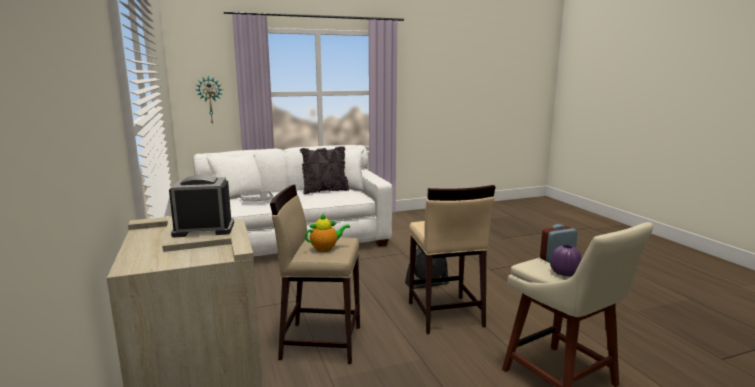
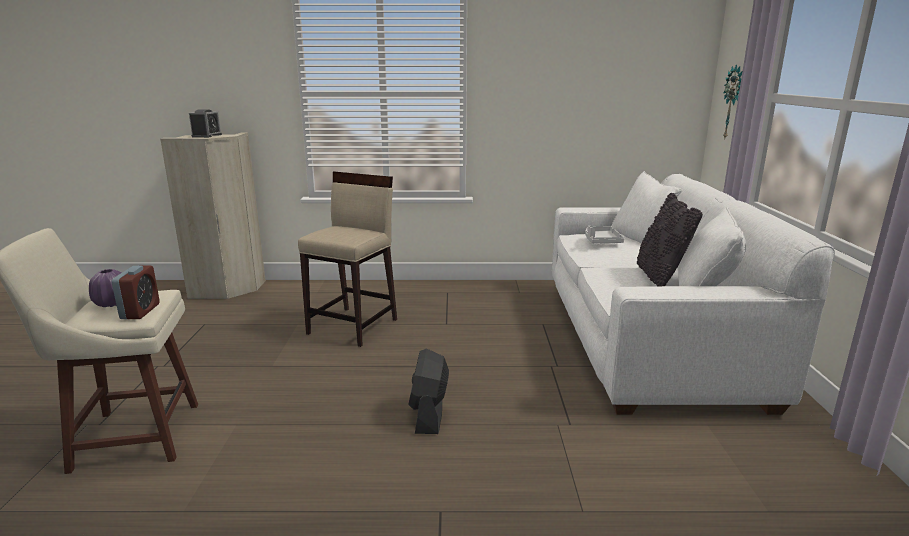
camera: 110 degrees right, 5 degrees up
(326, 248) = (334, 231): teapot -> none
(444, 314) = (331, 403): beige stool -> none

